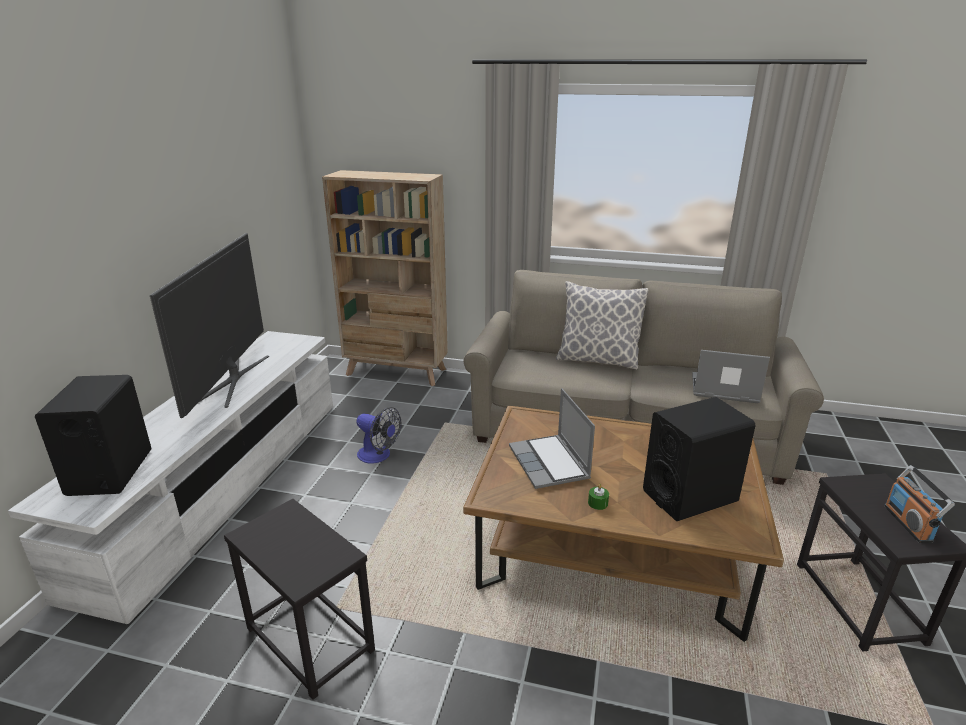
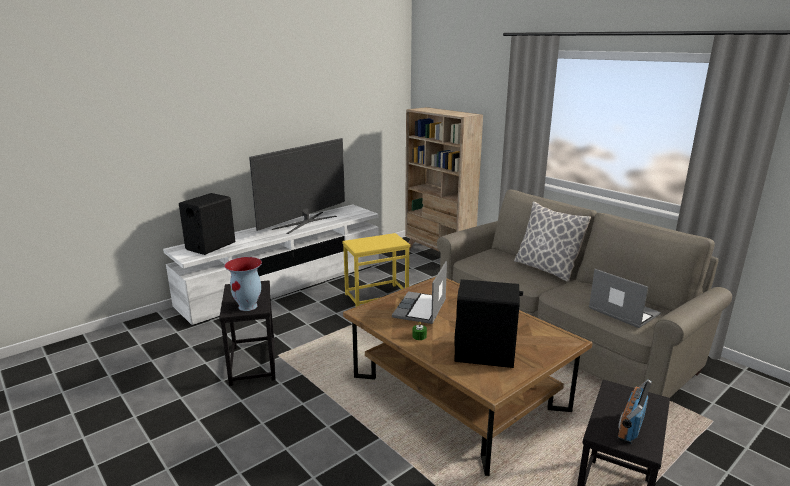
camera: 35 degrees right, 5 degrees down
(319, 559) = (248, 306): none -> vase
(378, 456) = (376, 296): fan -> yellow side table

